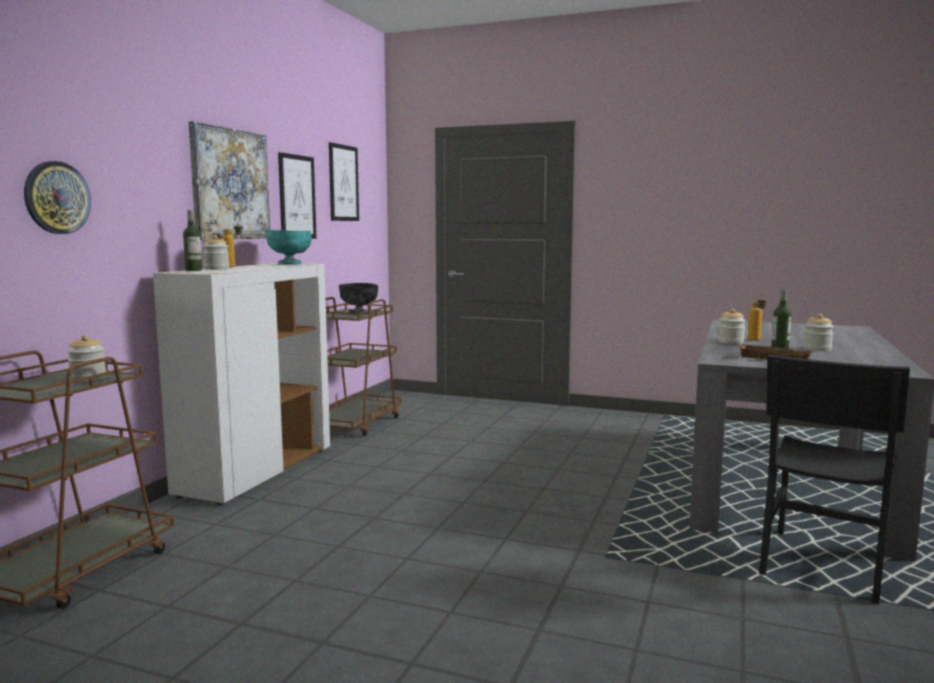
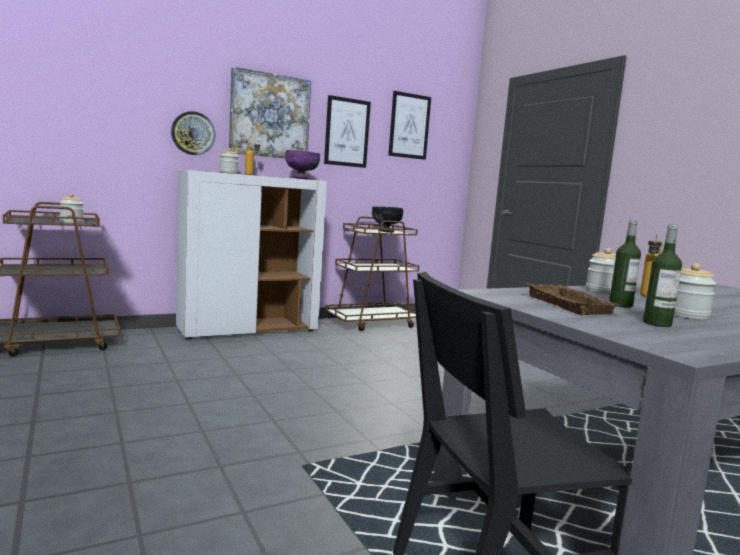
camera: 40 degrees right, 0 degrees up
(56, 198) = (106, 111): wall clock -> wall clock (193, 133)
(193, 270) = (207, 171): bottle -> bottle (657, 323)
(290, 264) = (301, 178): turquoise bowl -> purple bowl

